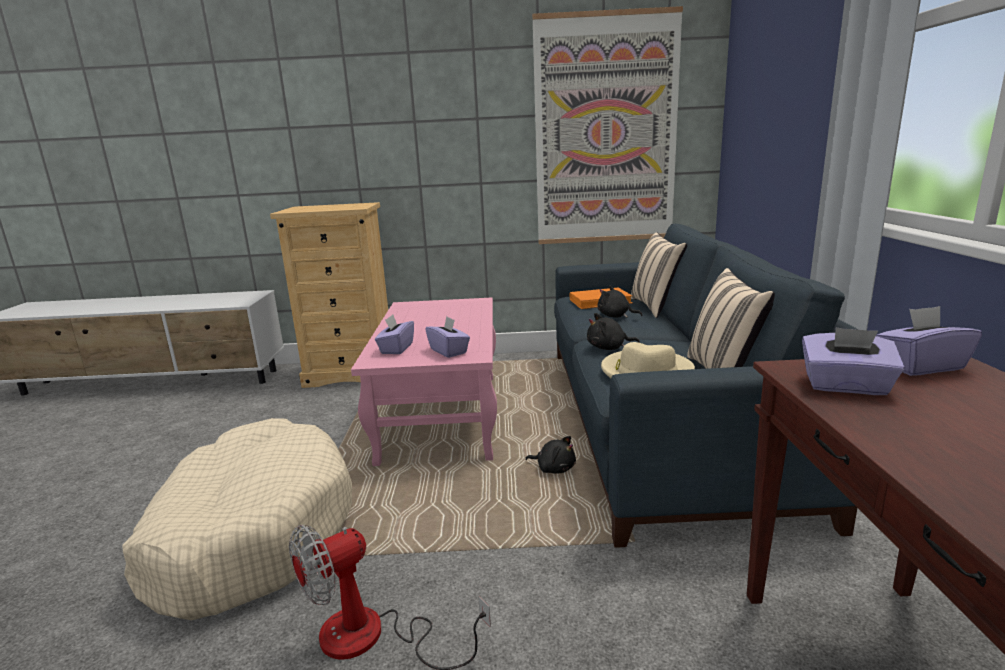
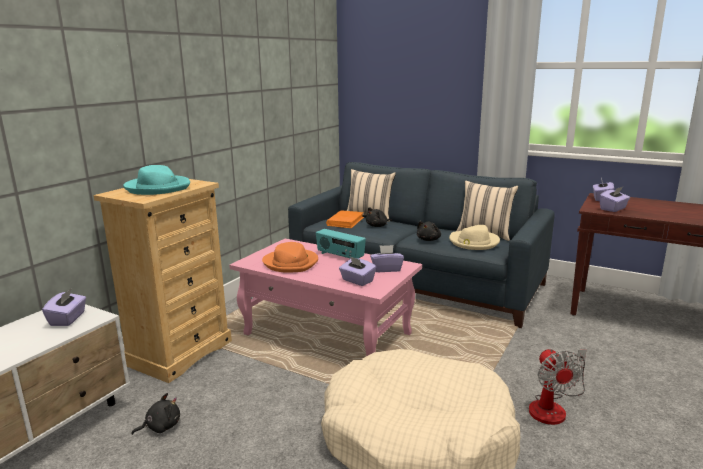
camera: 60 degrees left, 0 degrees up
(236, 299) = (68, 319): none -> purple tissue box
(329, 207) = (158, 188): none -> turquoise hat
(420, 316) = (291, 263): none -> orange hat
(464, 326) = (340, 256): none -> radio
(554, 468) = (438, 320): black plush toy -> black plush toy (161, 426)
(605, 132) = (294, 102): picture -> none

